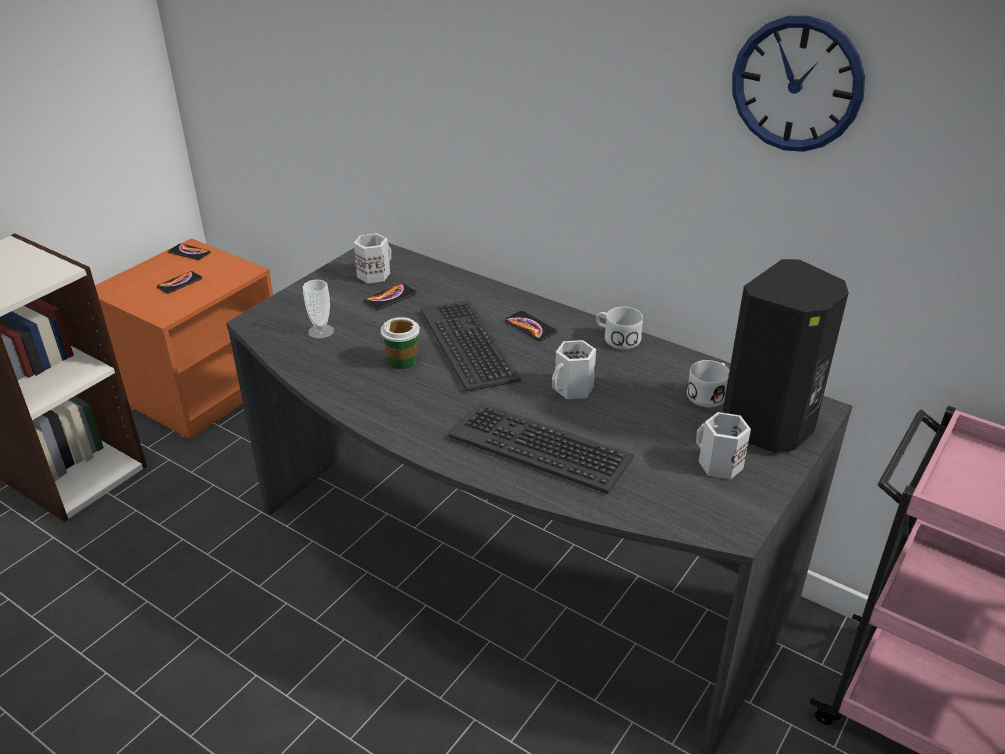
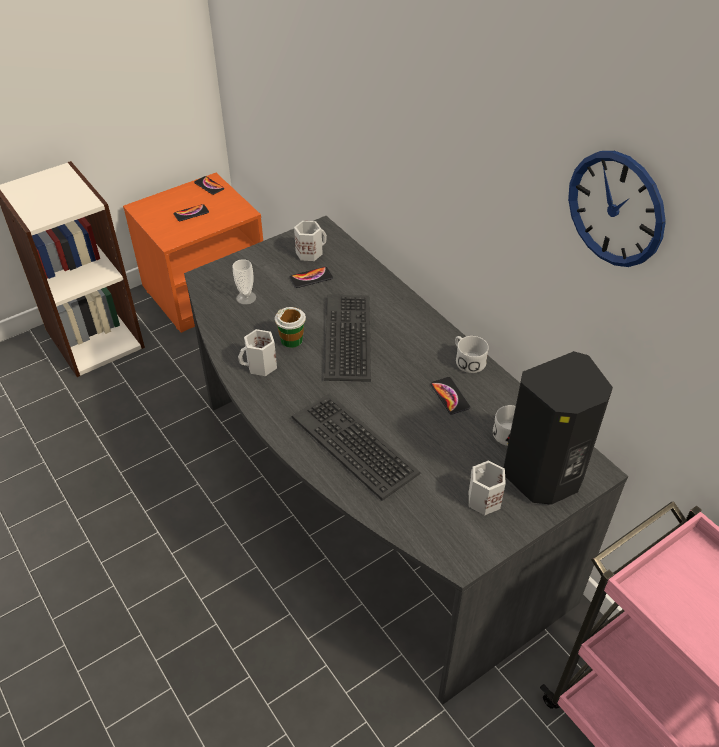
camera: 20 degrees right, 10 degrees up
(530, 327) = (404, 332): phone -> phone (450, 396)
(573, 389) = (406, 399): white mug -> white mug (261, 366)

